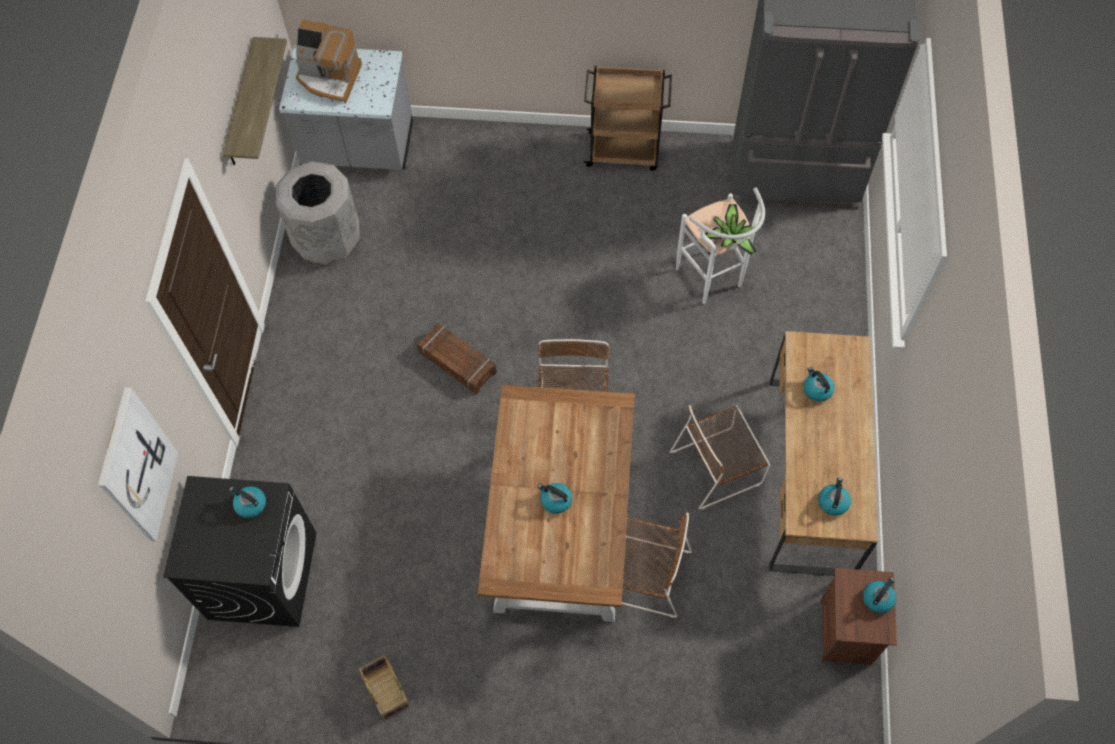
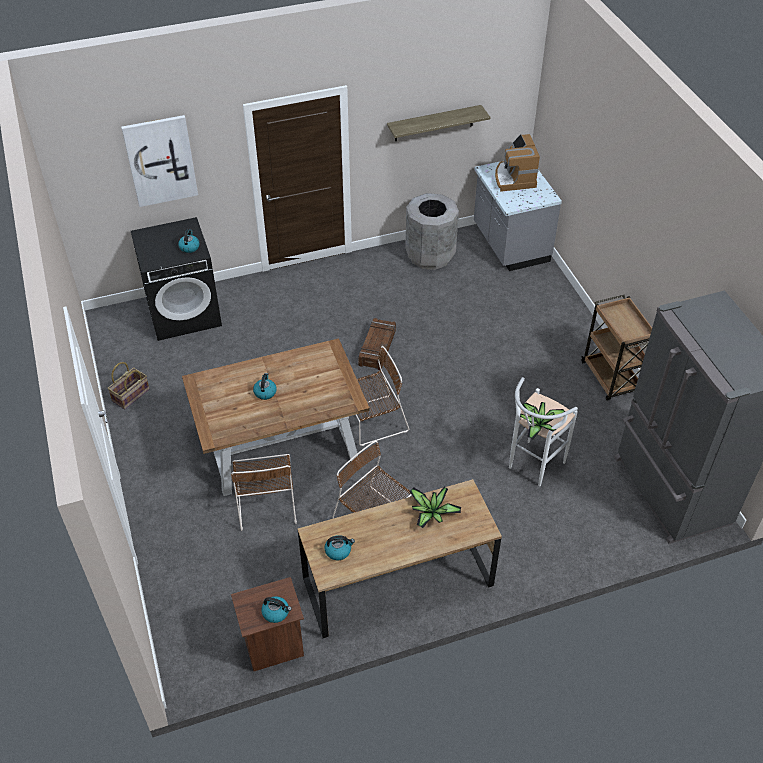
camera: 65 degrees right, 15 degrees down
(816, 389) = (431, 513): kettle -> potted plant

